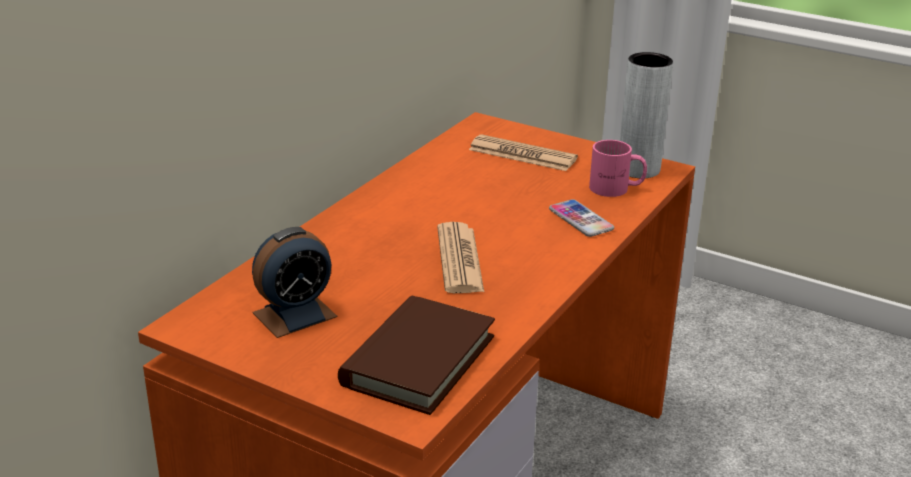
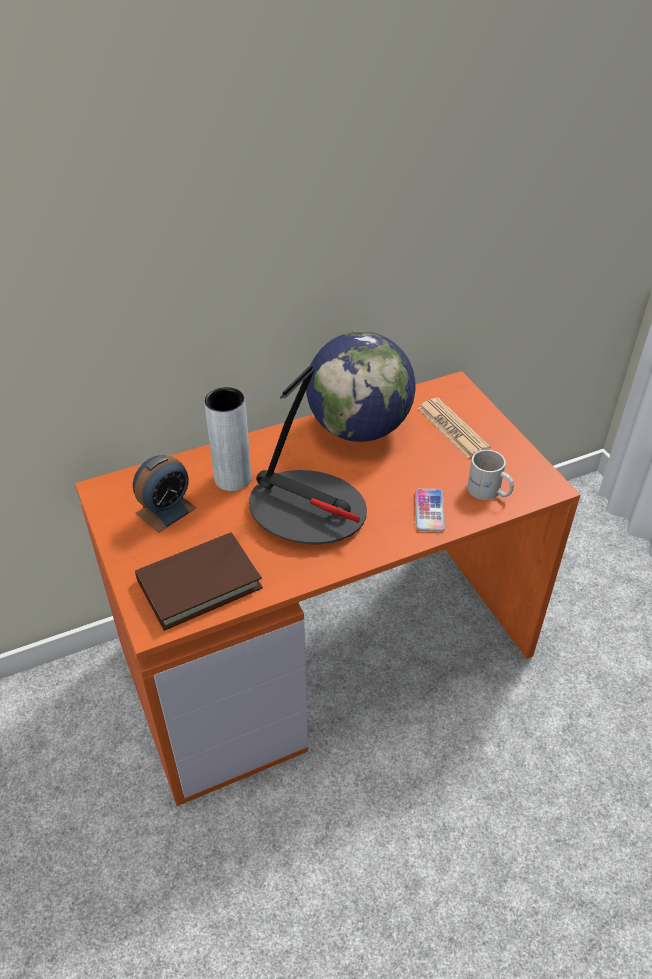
camera: 35 degrees right, 15 degrees up
(294, 314) = (166, 510): alarm clock -> alarm clock turned 45 degrees counterclockwise
(429, 181) = (359, 428): none -> globe
(459, 259) = (308, 510): newspaper -> table lamp
(616, 189) = (488, 492): pink mug -> white mug
(638, 169) = (528, 479): grey vase -> grey vase (233, 478)

